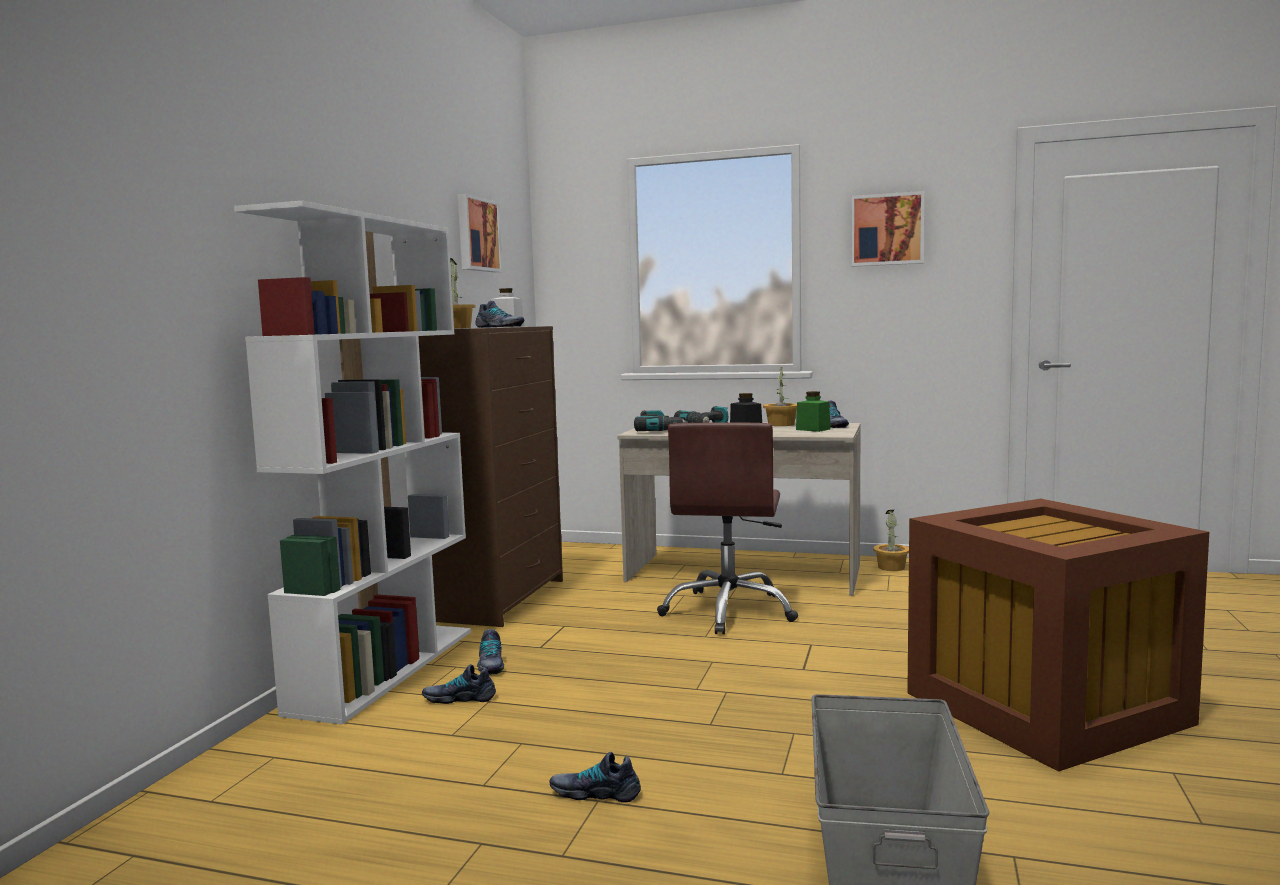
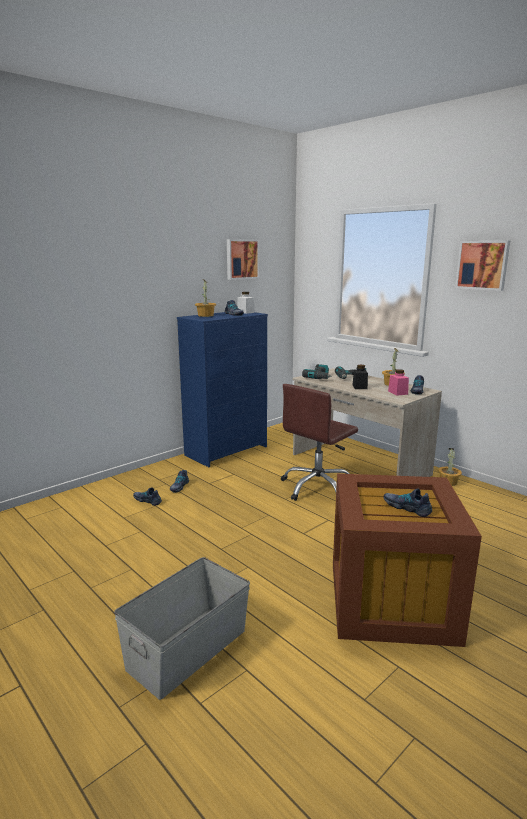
camera: 30 degrees right, 10 degrees up
(385, 669) = (141, 476): white bookcase -> none
(499, 599) = (227, 450): brown dresser -> blue dresser
(595, 793) = (135, 565): shoe -> shoe (407, 507)
(813, 429) = (398, 392): green jar -> pink jar

